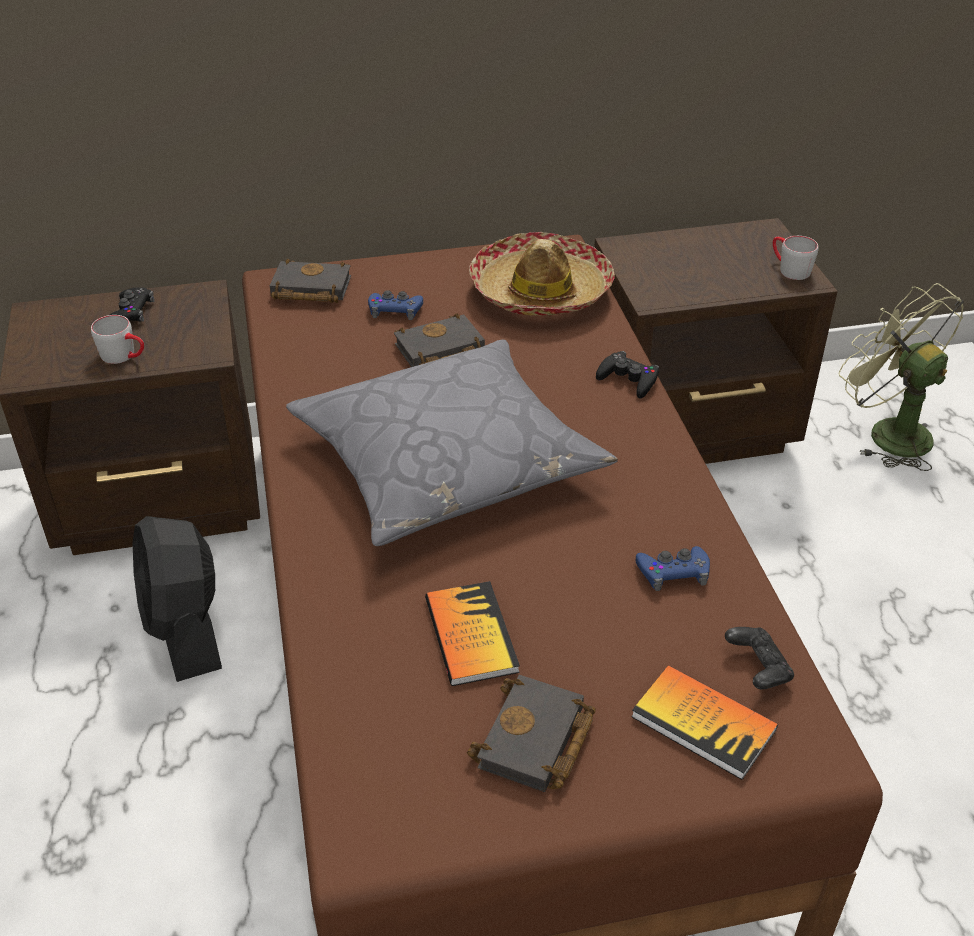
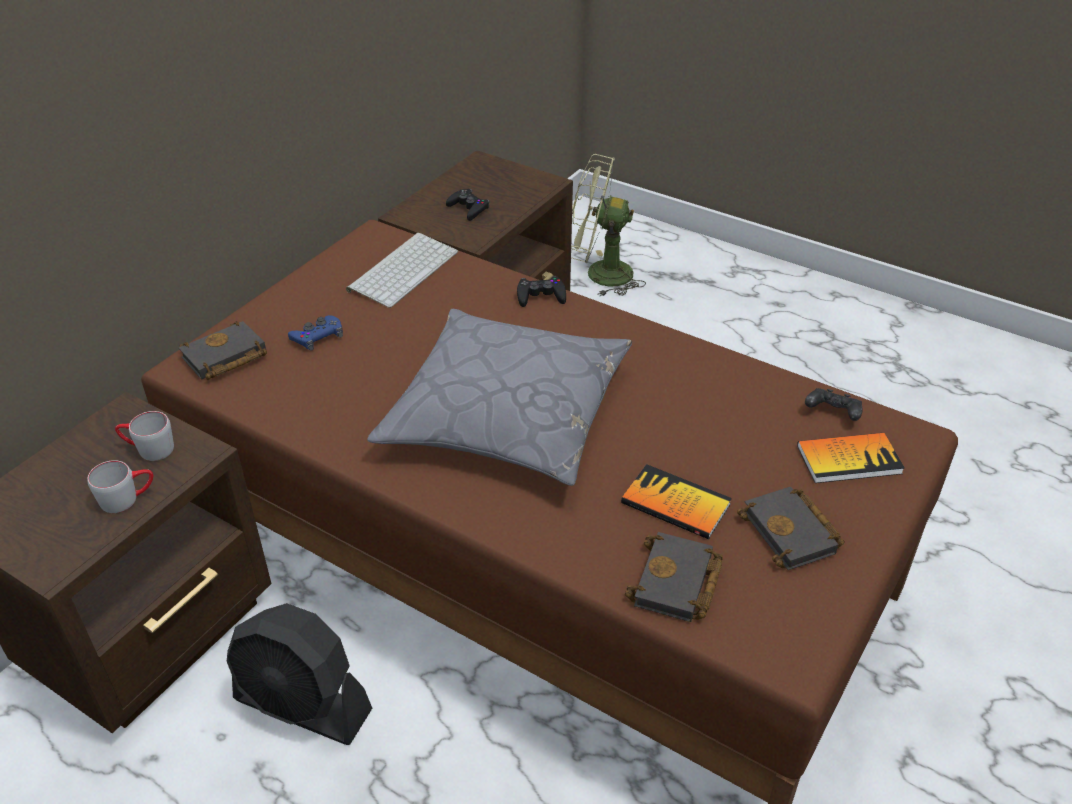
camera: 45 degrees left, 0 degrees up
(131, 312) = (77, 462): black game controller -> black game controller (468, 208)
(439, 351) = (392, 347): black book -> black book (677, 585)
(541, 291) = (403, 269): hat -> keyboard
(673, 572) = (724, 392): blue game controller -> none
(788, 269) = (528, 180): grey mug -> grey mug (148, 449)

